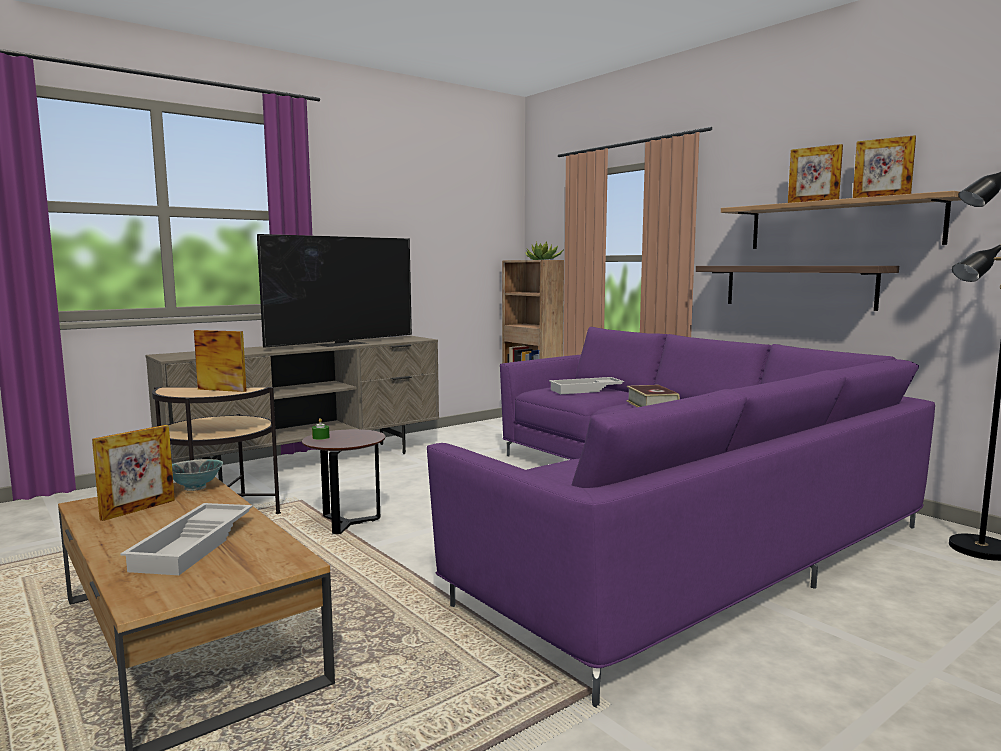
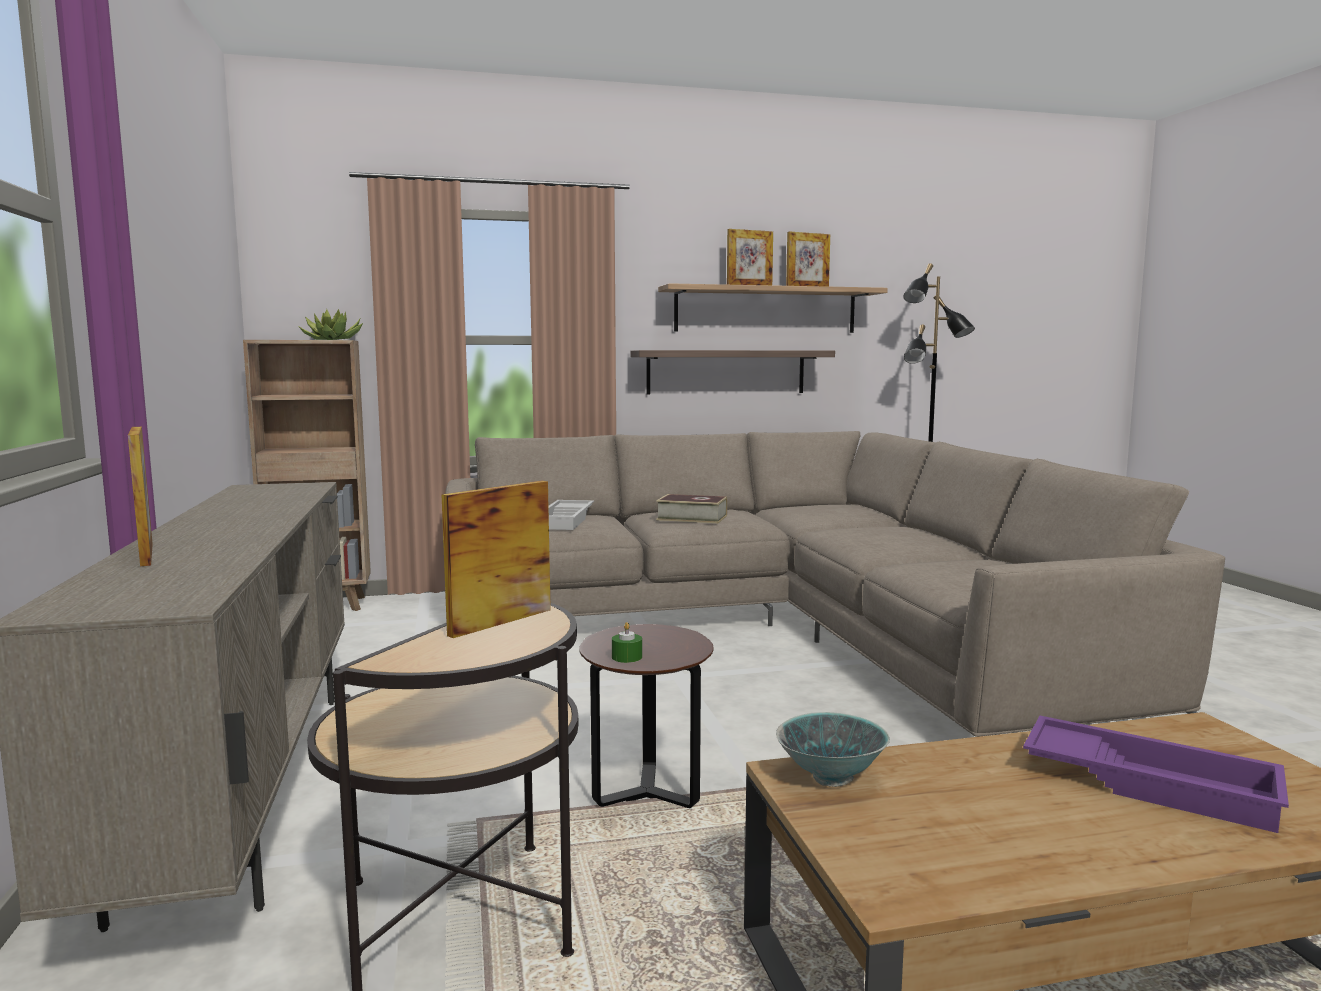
camera: 65 degrees left, 0 degrees up
(138, 509) = (953, 830): picture frame -> picture frame (146, 554)
(195, 546) = (1150, 783): white tray -> purple tray
(342, 343) = (256, 511): television -> none
(668, 516) = (784, 630): purple sofa -> beige sofa

